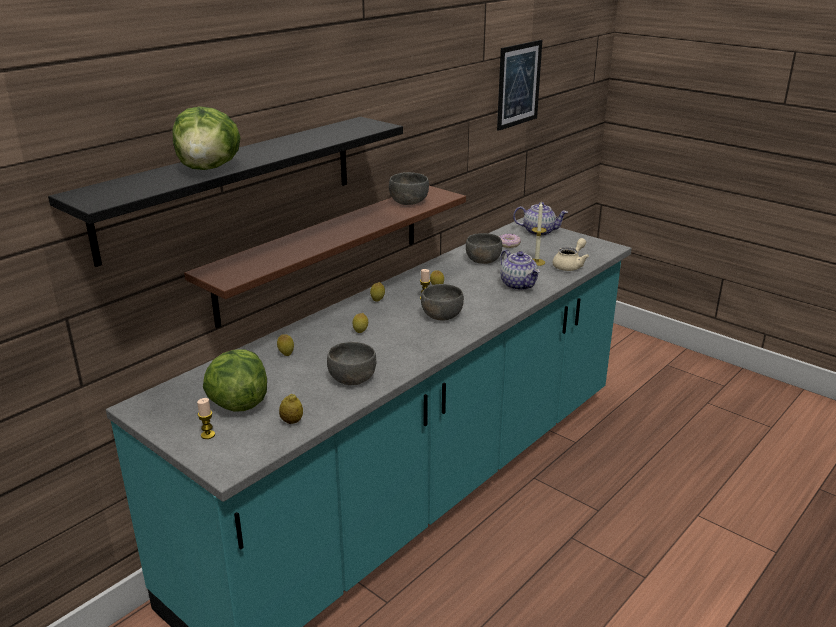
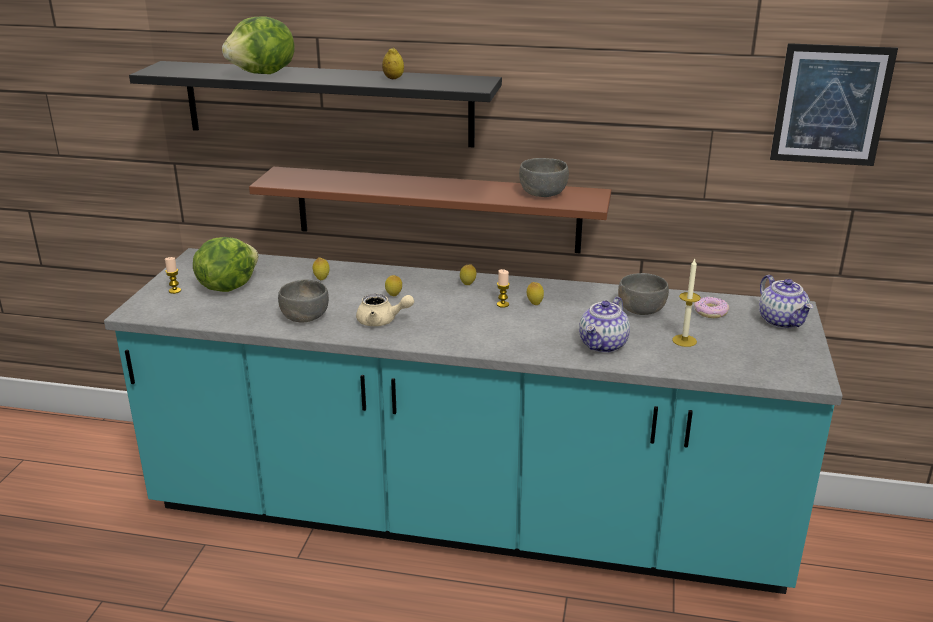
camera: 60 degrees right, 0 degrees up
(292, 421) = (215, 314): lemon -> lemon (393, 78)
(441, 316) = (472, 323): grey bowl -> none
(570, 265) = (707, 364): beige teapot -> beige teapot (382, 321)

